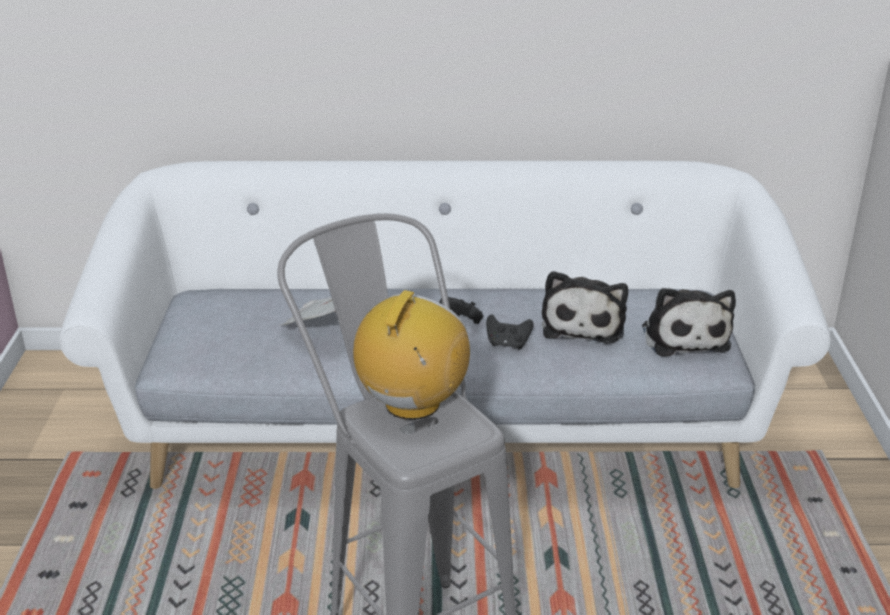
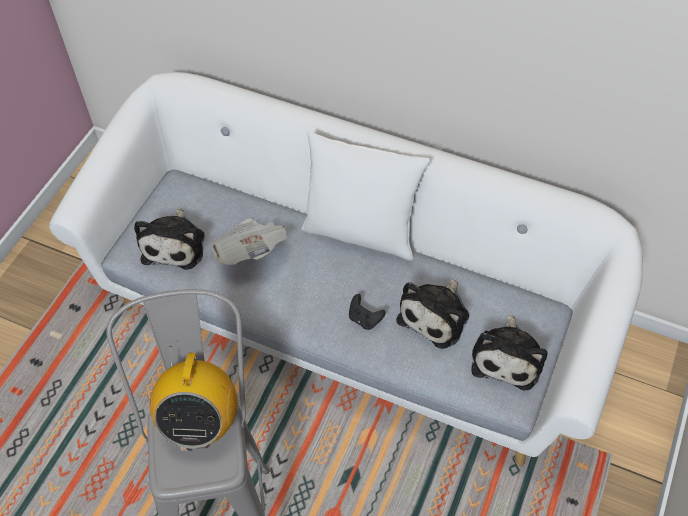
camera: 25 degrees right, 25 degrees up
(229, 343) = (175, 244): none -> plush toy
(412, 404) = (200, 422): radio -> radio turned 135 degrees clockwise
(449, 286) = (361, 232): none -> white pillow
(463, 322) = (346, 282): black game controller -> none

